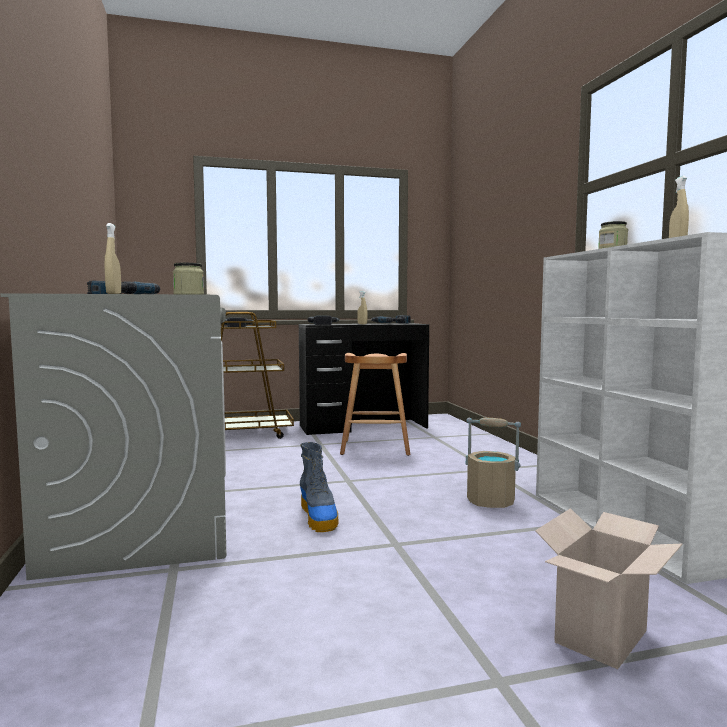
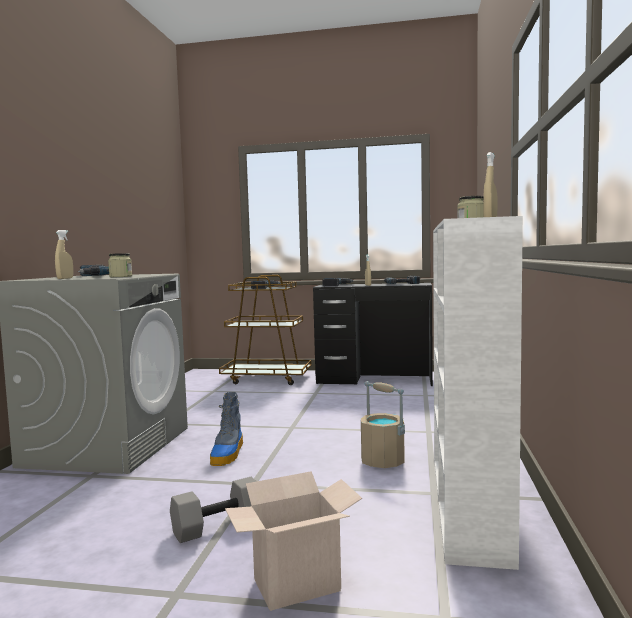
camera: 25 degrees right, 0 degrees up
(376, 448) = (356, 401): brown stool -> none
(429, 597) = (218, 527): none -> grey dumbbell

